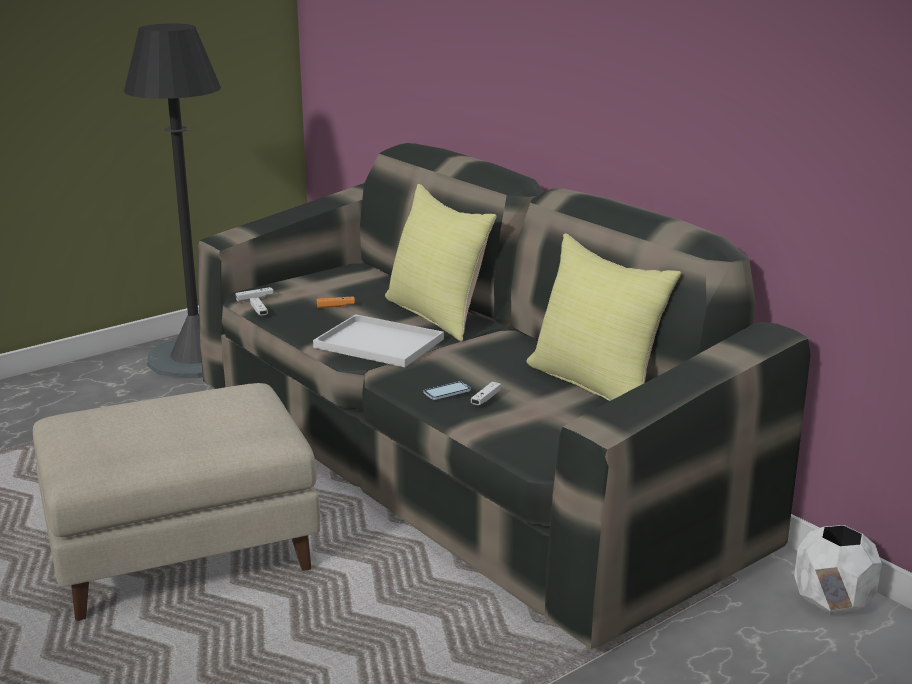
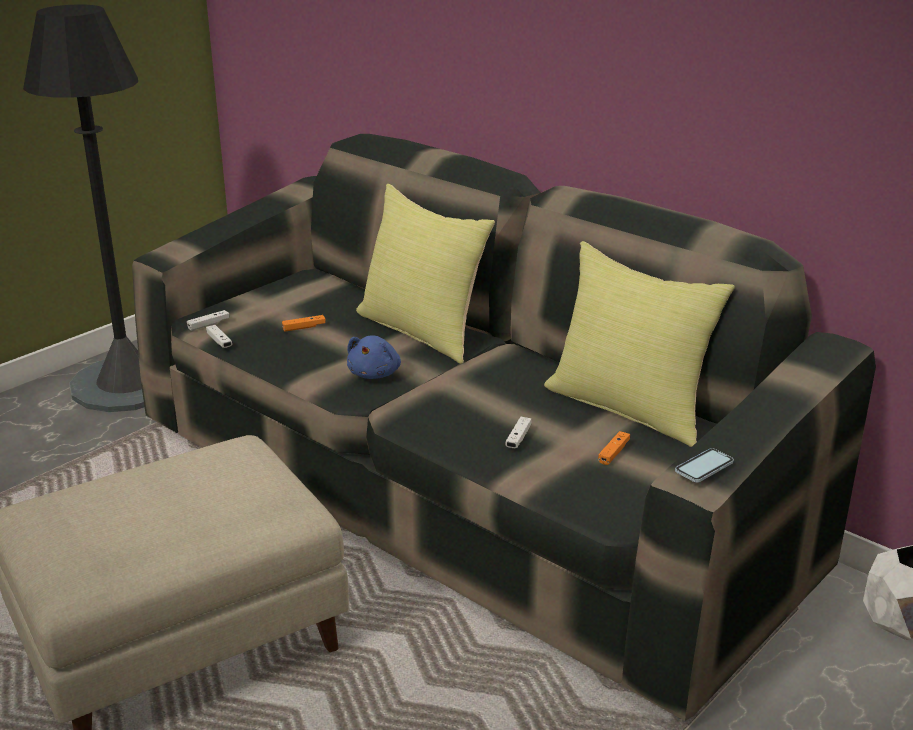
camera: 10 degrees left, 5 degrees up
(381, 343) = (375, 374): white tray -> blue plush toy
(447, 392) = (472, 433): phone -> phone (704, 467)
(565, 416) = (613, 453): none -> orange game controller

